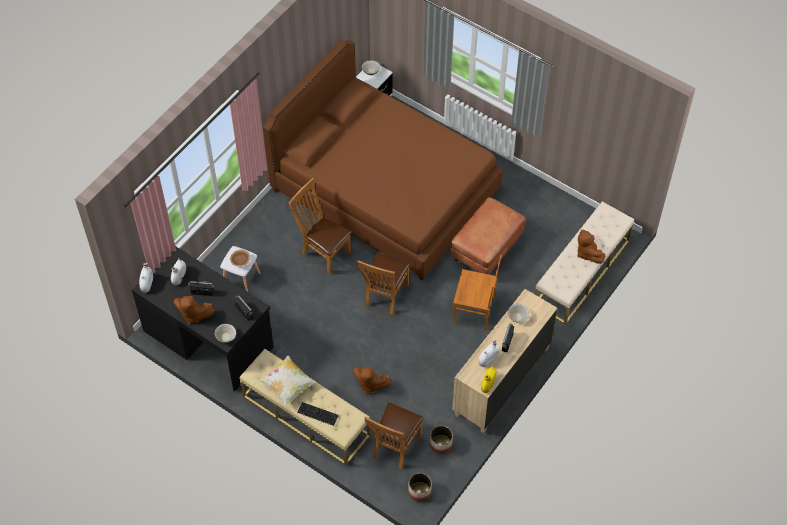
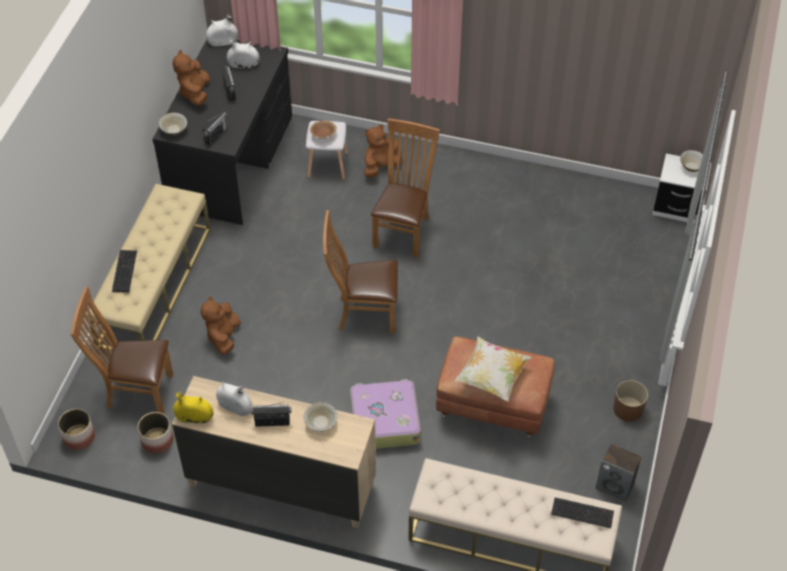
camera: 70 degrees right, 5 degrees down
(287, 385) = (157, 230): pillow -> pillow (492, 377)
(385, 191) = (532, 264): brown bed -> none
(475, 311) = (384, 420): brown chair -> suitcase
(515, 183) = (628, 409): none -> brown planter
(565, 210) = (615, 485): none -> speaker
(587, 253) = (512, 509): brown plush toy -> brown plush toy (381, 166)
(601, 220) = (583, 512): none -> keyboard

